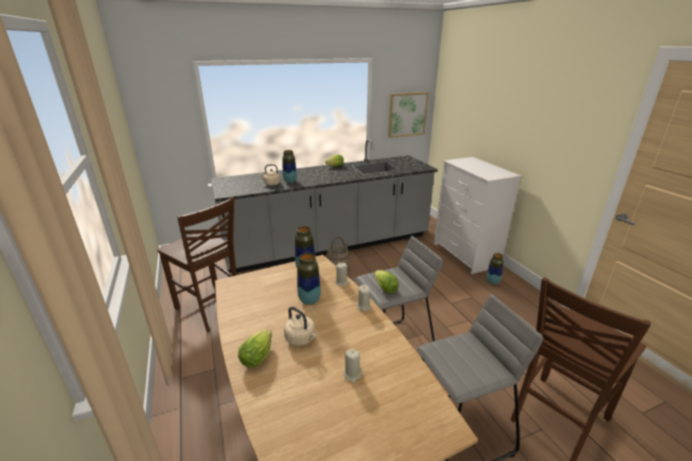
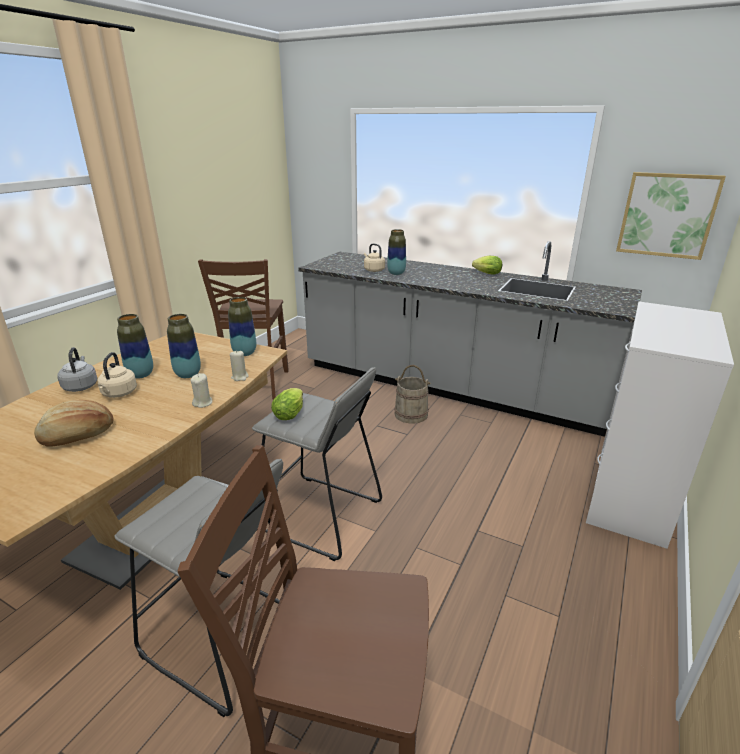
camera: 50 degrees right, 0 degrees up
(258, 356) = (81, 386): lettuce -> grey kettle
(352, 374) = (78, 436): beige candle -> bread
(492, 282) = (602, 555): vase -> vase (140, 375)

